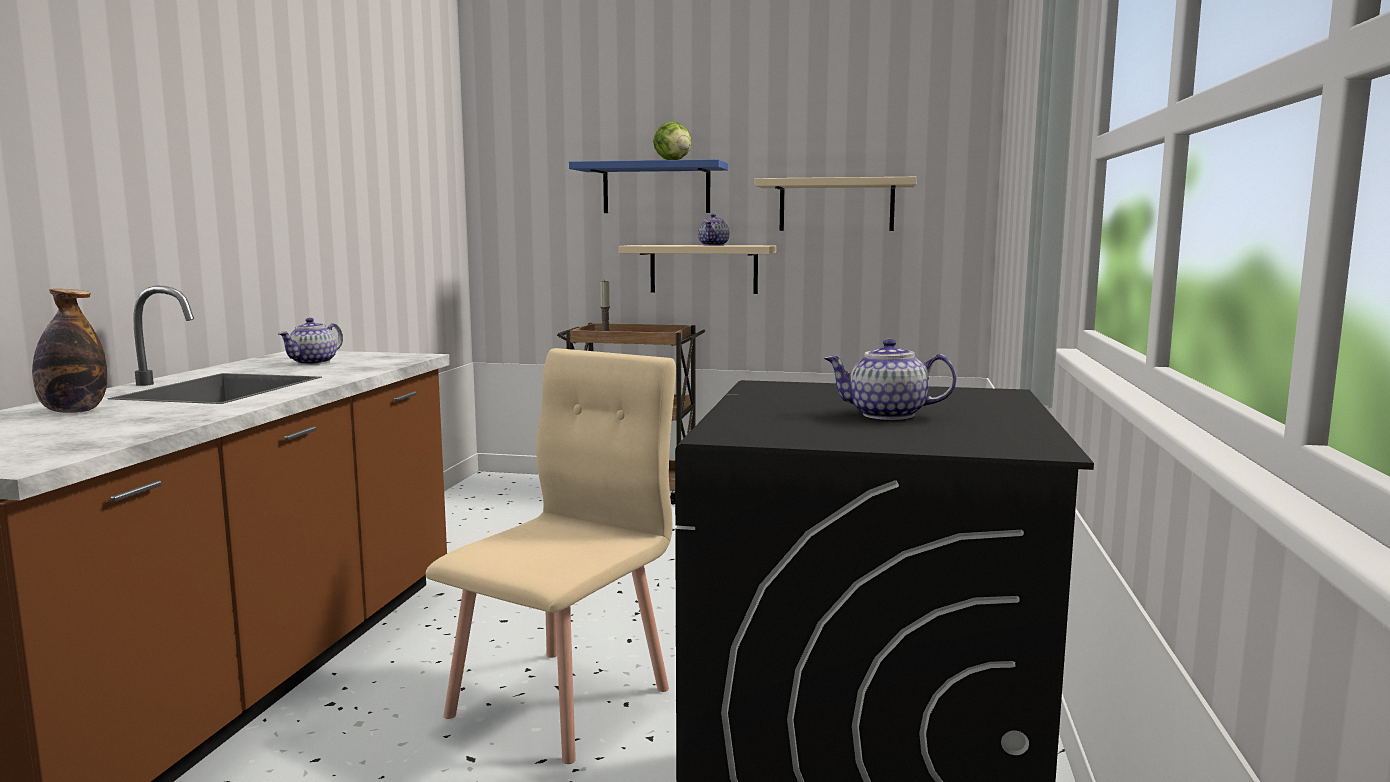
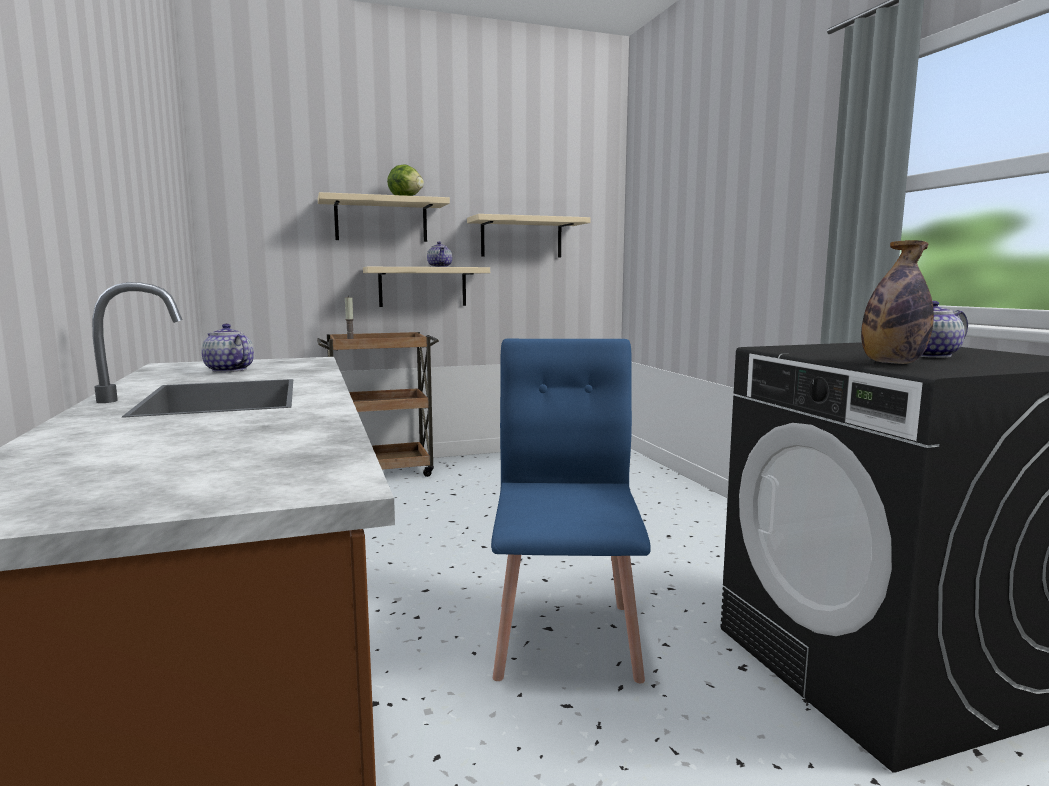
camera: 30 degrees left, 0 degrees up
(73, 411) = (137, 431): bottle -> bottle (892, 363)
(313, 362) = (228, 370): teapot -> teapot turned 135 degrees clockwise
(562, 701) = (567, 638): beige chair -> blue chair
(656, 188) = (381, 220): blue shelf -> beige shelf

